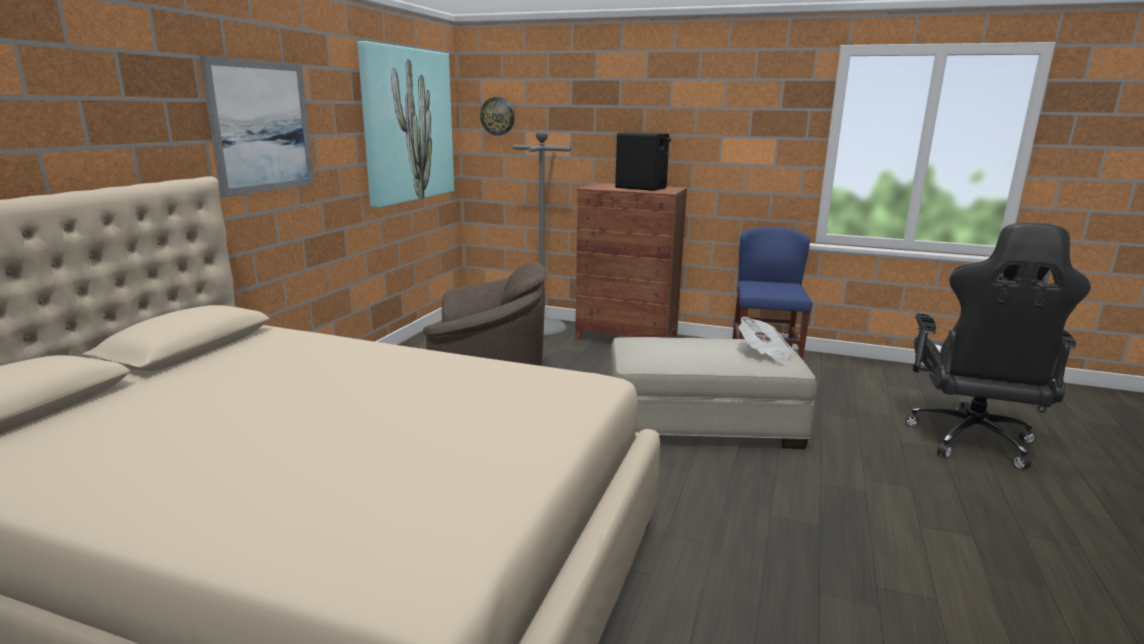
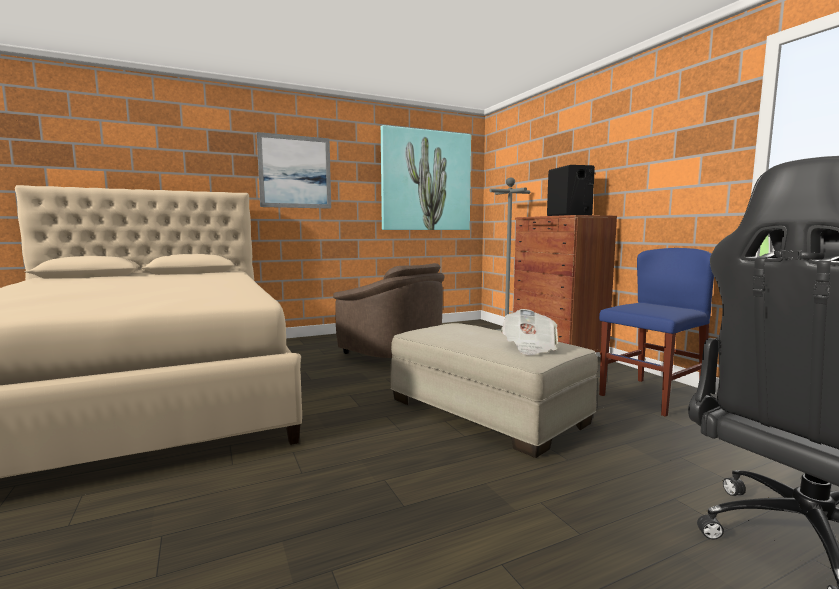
camera: 45 degrees right, 10 degrees down
(497, 116) = (502, 174): wall clock -> none

